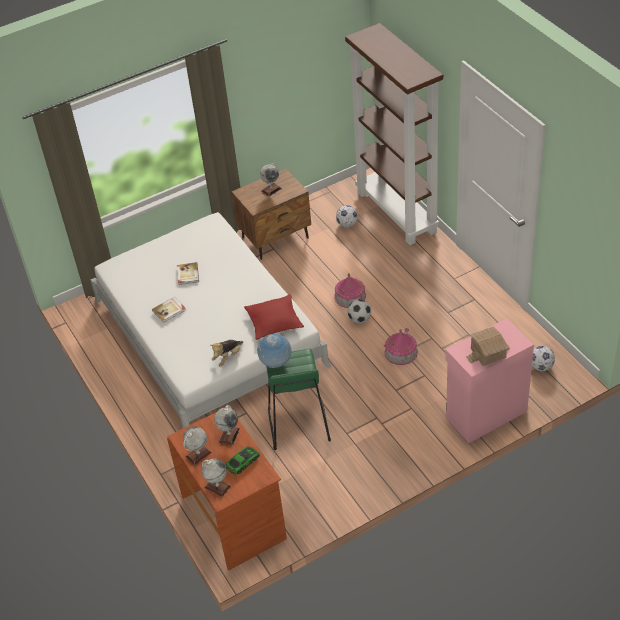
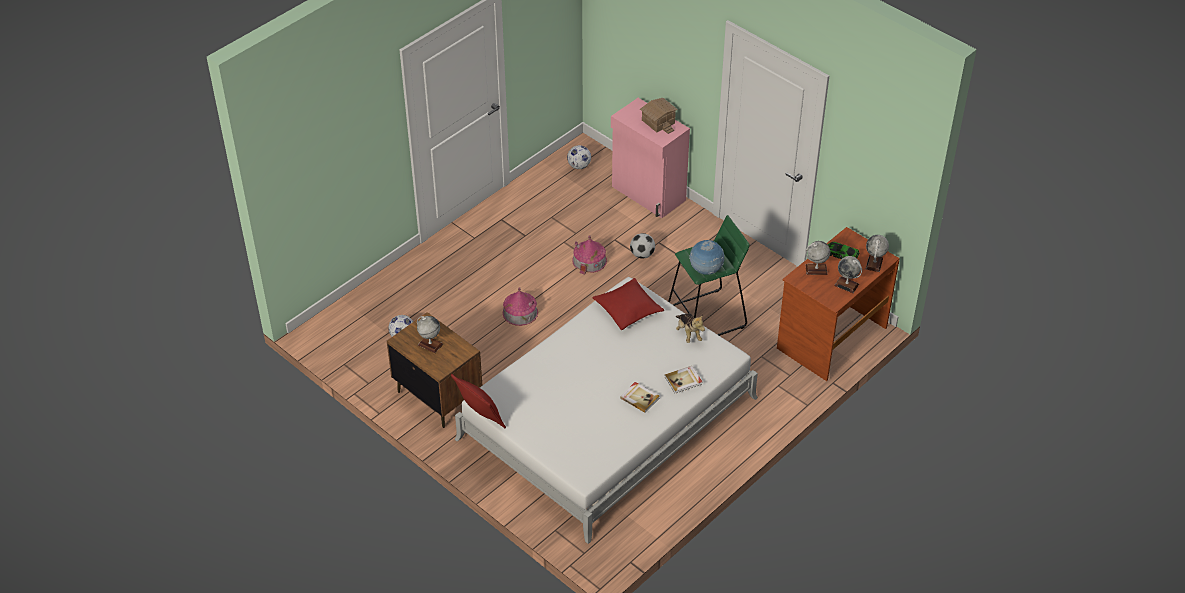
camera: 110 degrees left, 0 degrees up
(187, 274) = (579, 398): book -> book (683, 380)
(196, 218) = (480, 417): none -> red pillow
(228, 357) = (688, 333): plush toy -> plush toy turned 45 degrees clockwise
(359, 319) = (552, 298): football -> football (642, 254)
(397, 212) = (374, 298): brown bookcase -> none

